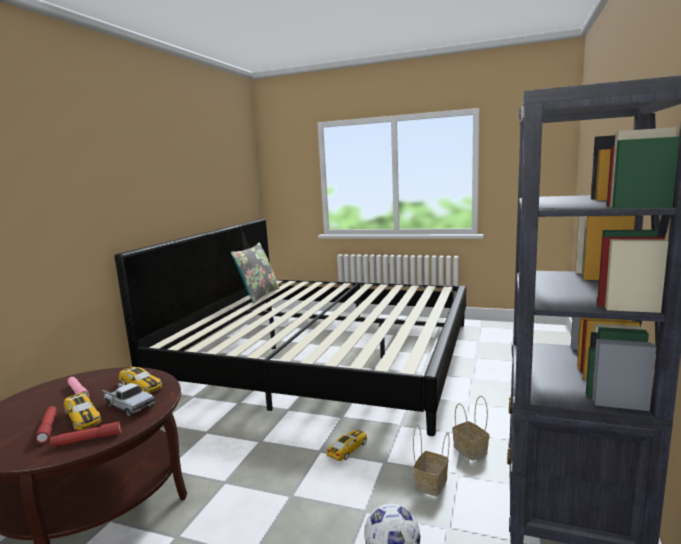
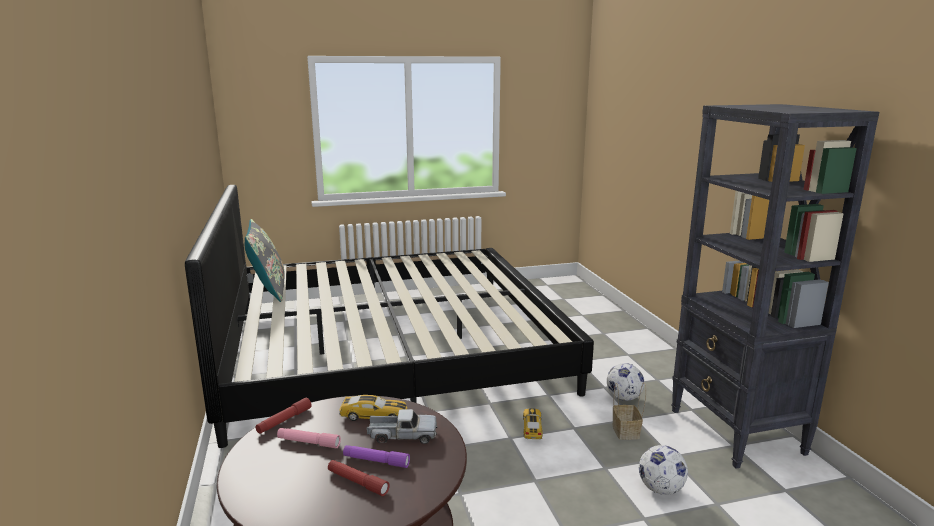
camera: 35 degrees left, 5 degrees up
(83, 418) = (376, 461): toy car -> purple flashlight
(87, 440) = (427, 475): red flashlight -> red flashlight (284, 420)
(471, 450) = (624, 398): basket -> football

